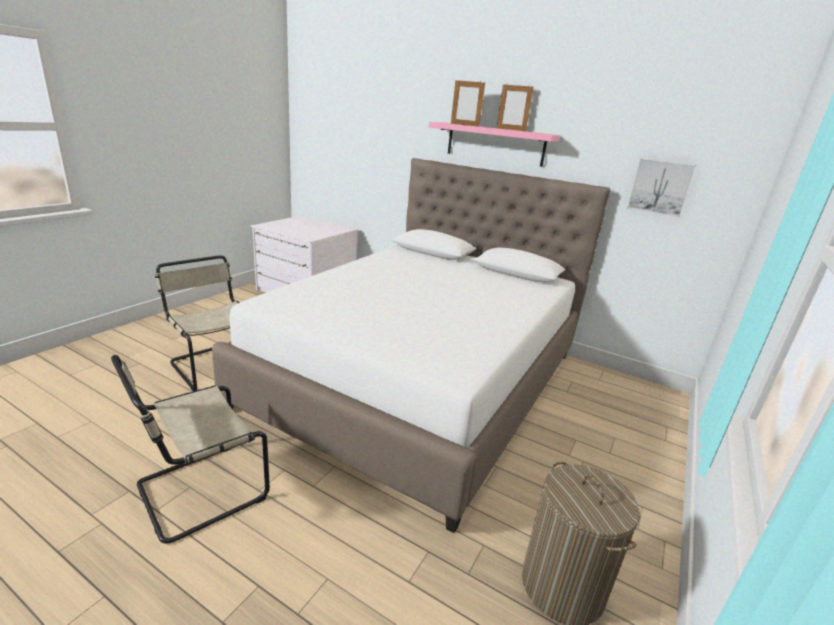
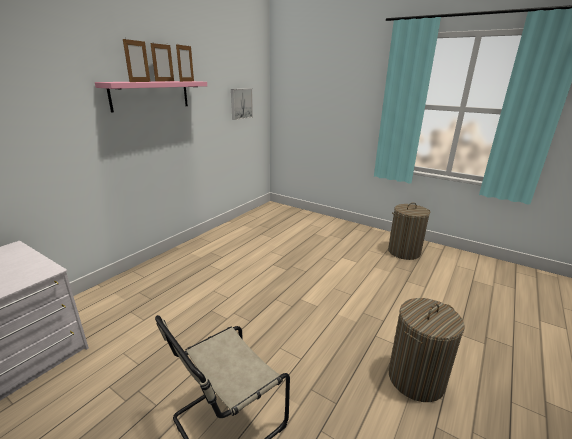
camera: 85 degrees left, 0 degrees up
(197, 492) = (415, 379): beige chair -> laundry basket
(420, 379) = (257, 275): white bed -> none
(530, 132) = (187, 81): none -> picture frame

